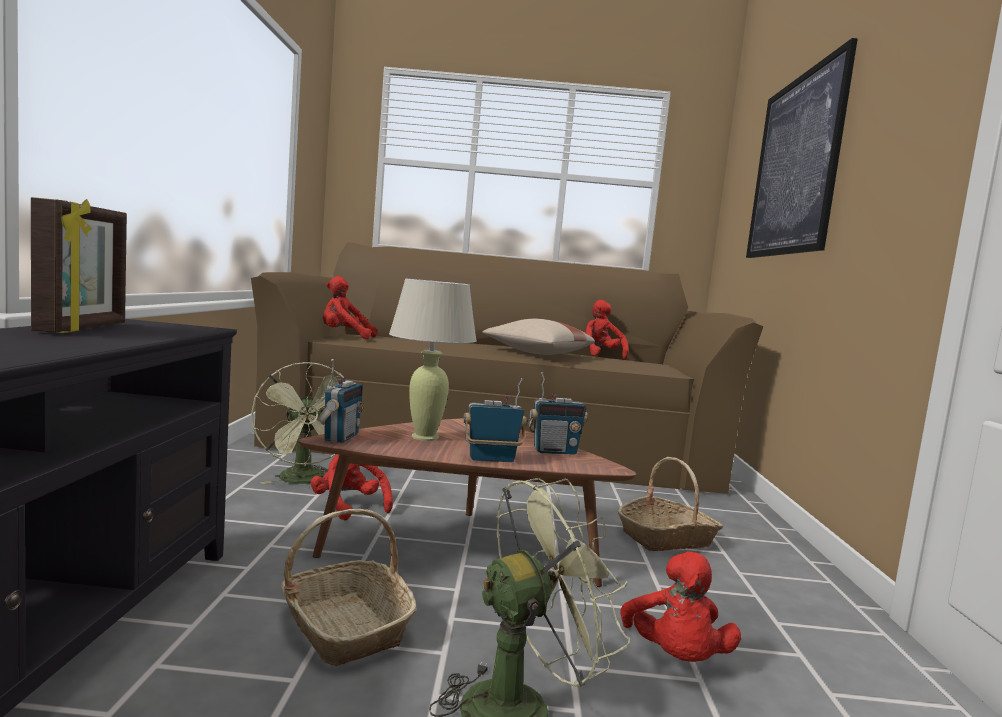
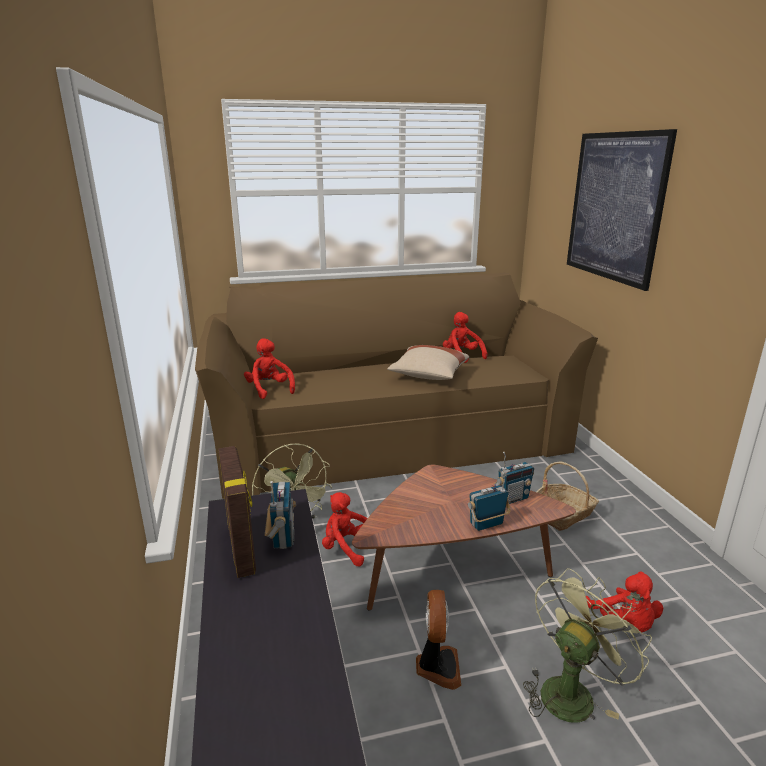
camera: 15 degrees left, 15 degrees up
(340, 437) = (375, 531): radio -> radio (282, 537)
(344, 336) = (269, 389): red plush toy -> red plush toy turned 75 degrees clockwise
(344, 626) = (437, 666): basket -> fan
(425, 437) = (424, 508): beige table lamp -> none

